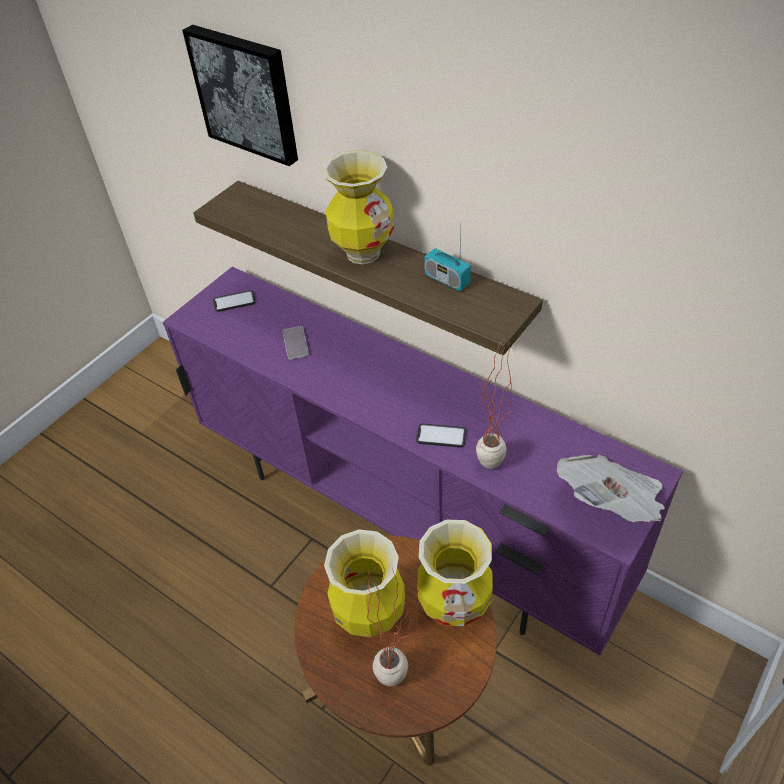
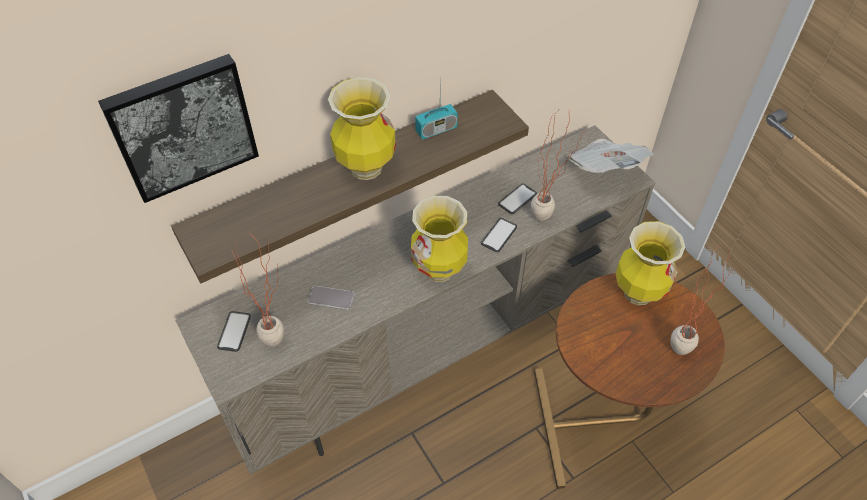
camera: 70 degrees left, 5 degrees up
(240, 330) = (281, 337): none -> potted plant
(370, 618) = (628, 346): vase -> vase (439, 270)
(406, 521) = (433, 353): purple tv stand -> beige tv stand
(503, 434) = (517, 199): none -> phone

